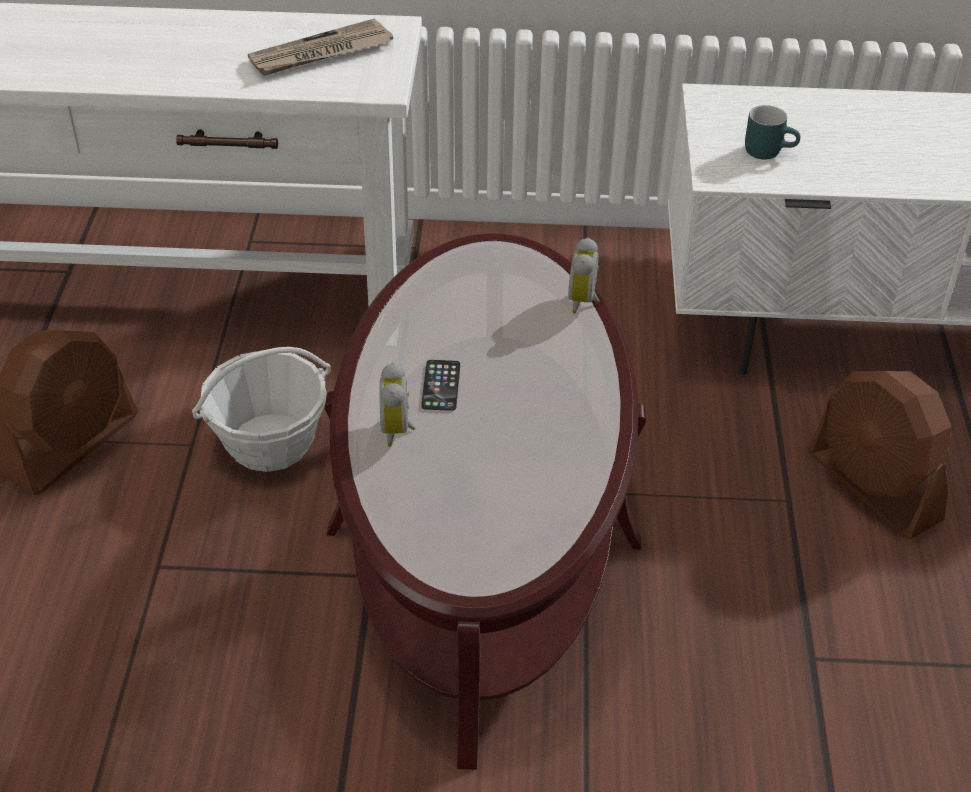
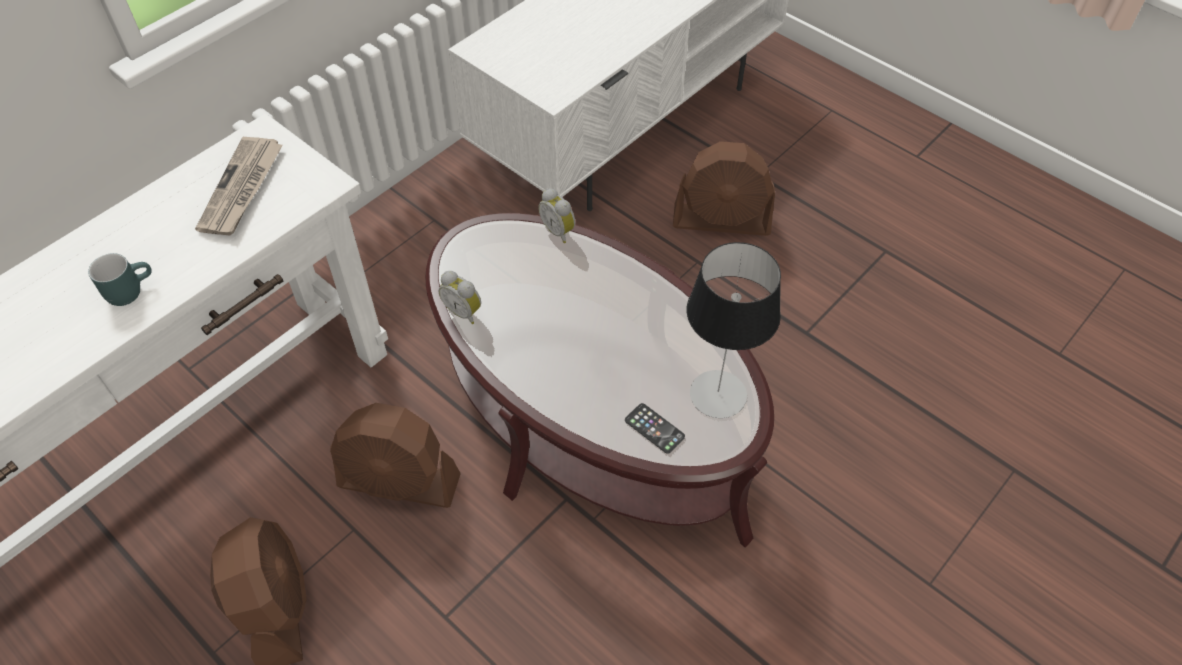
camera: 50 degrees left, 10 degrees up
(269, 442) = (399, 481): basket -> brown fan
(398, 430) = (579, 394): alarm clock -> alarm clock (464, 311)
(441, 386) = (561, 348): phone -> phone (654, 428)
(513, 534) = (717, 394): none -> table lamp
(768, 150) = (555, 60): turquoise mug -> turquoise mug (129, 289)

